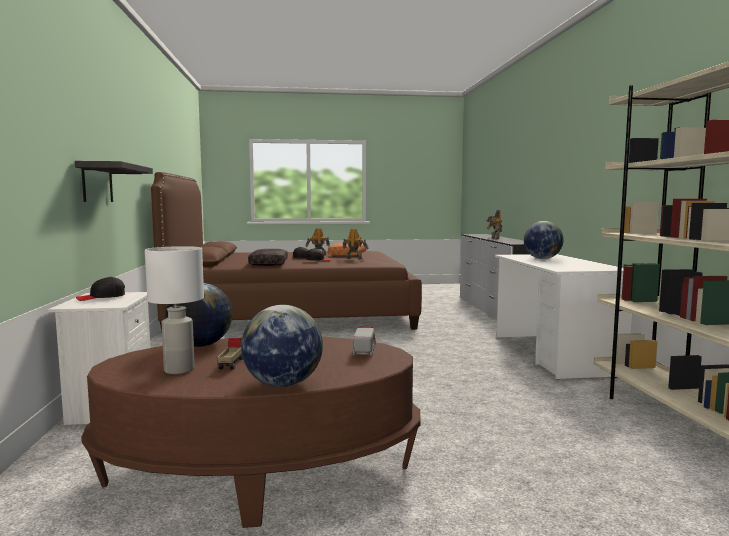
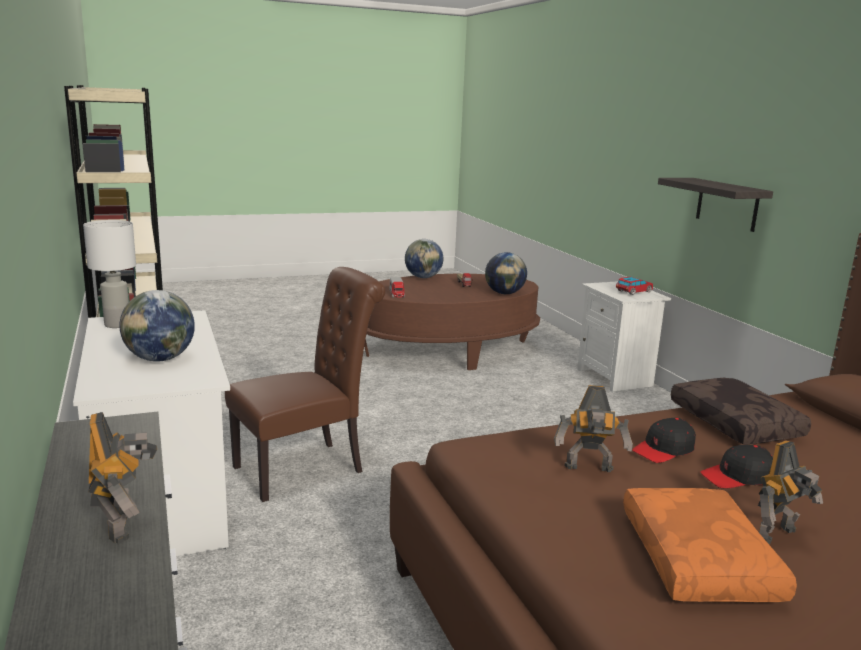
camera: 165 degrees right, 10 degrees up
(102, 297) = (633, 292): black cap -> toy car
(179, 370) = (484, 281): white table lamp -> white table lamp (117, 324)
(466, 359) = (306, 468): none -> brown chair

